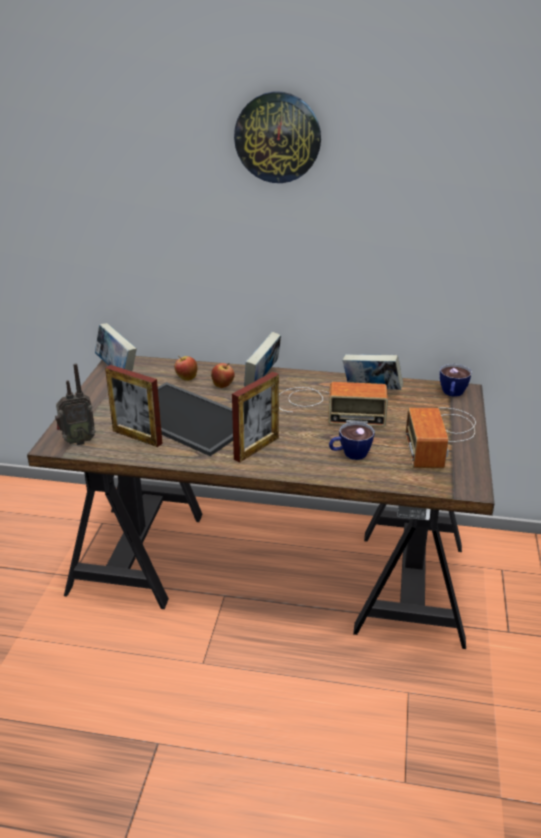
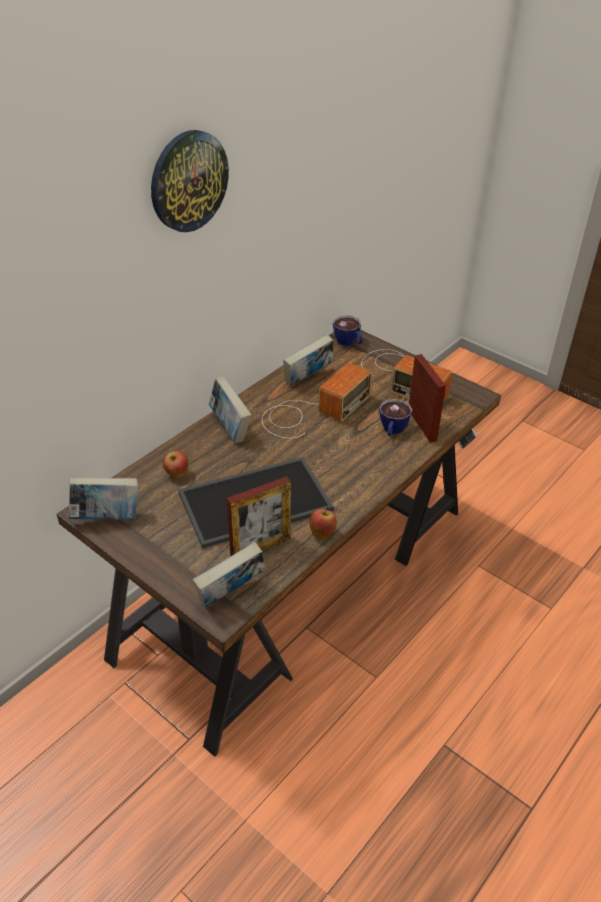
camera: 60 degrees left, 10 degrees up
(77, 441) = (231, 594): radio -> book
(223, 385) = (216, 455): apple -> apple (322, 533)
(256, 448) = (343, 477): picture frame -> picture frame (422, 425)

